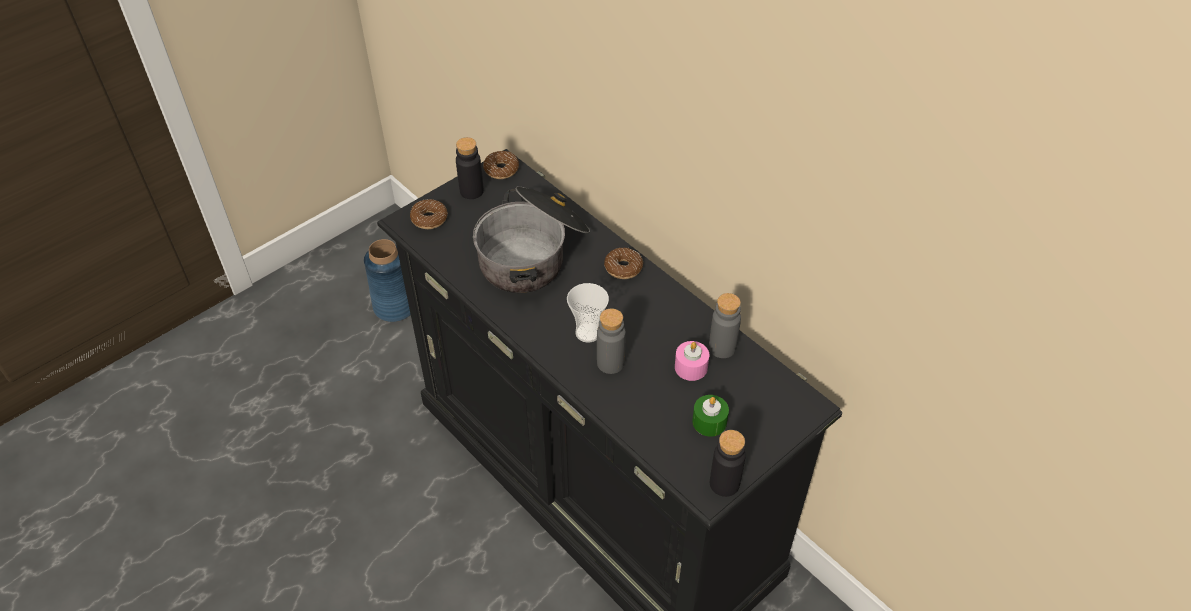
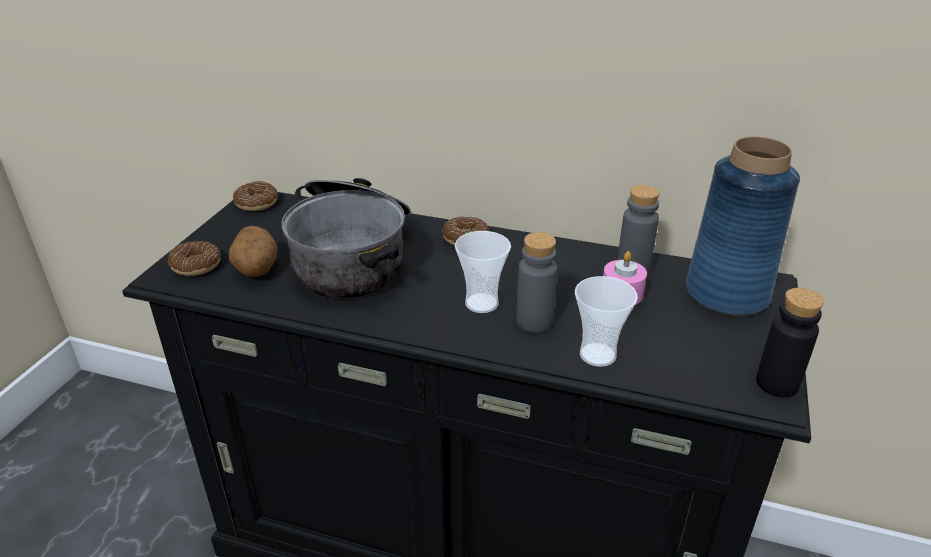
camera: 30 degrees left, 15 degrees down
(395, 307) = (129, 467): blue vase -> blue vase (727, 294)
(464, 239) = (256, 270): none -> potato
(471, 191) = (234, 228): black bottle -> none
(628, 408) = (597, 355): none -> cup
(709, 422) = (694, 333): green candle -> none

